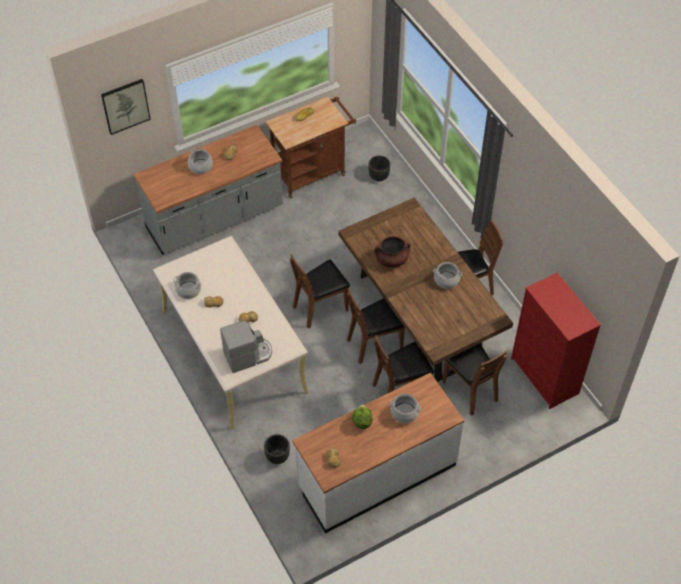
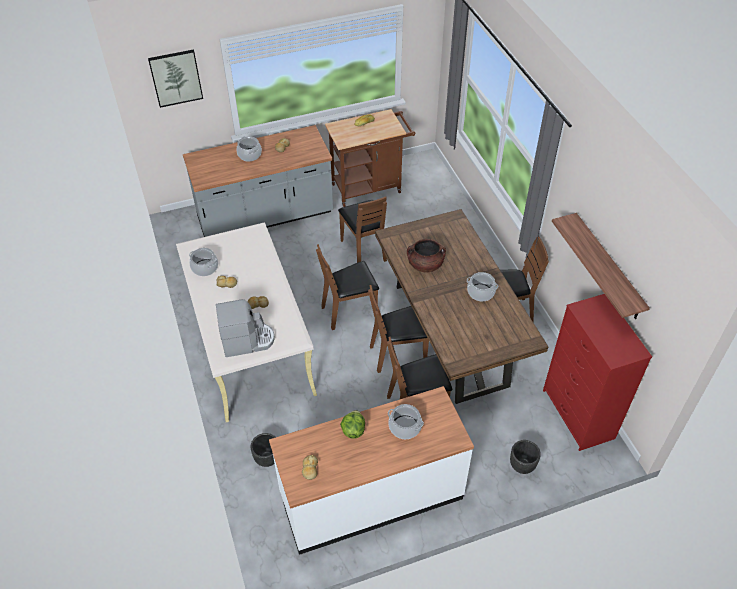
camera: 10 degrees right, 5 degrees down
(379, 177) = (434, 198): black planter -> black planter (522, 466)
(470, 390) = (493, 417): brown chair -> brown chair (364, 249)
(556, 250) = (608, 267): none -> shelf

